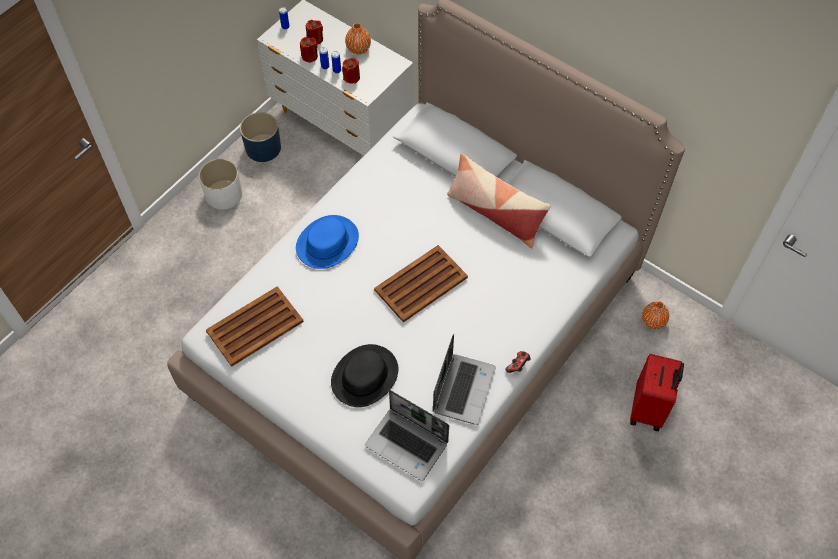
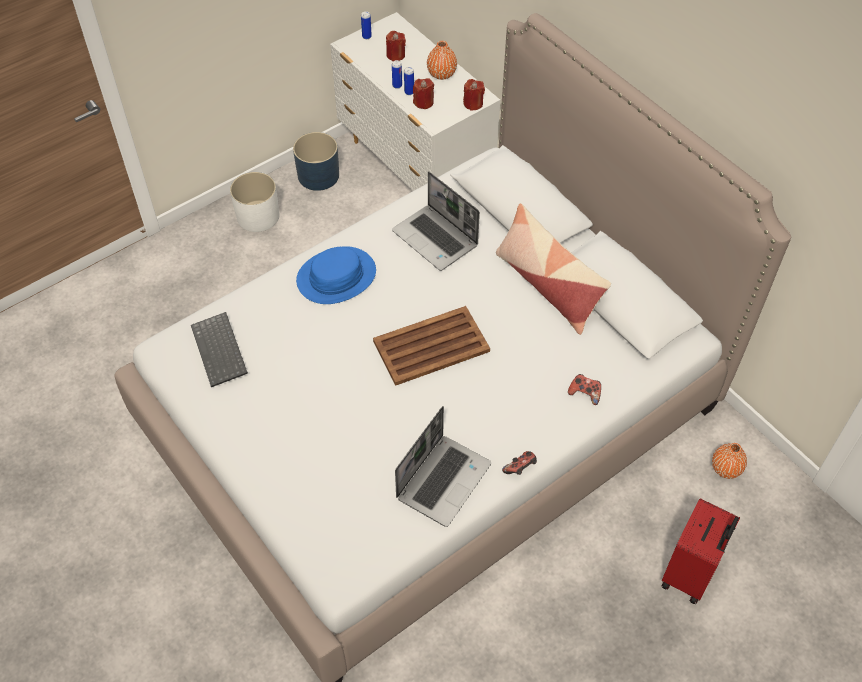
camera: 15 degrees right, 5 degrees down
(256, 326) = (221, 351): brown tray -> keyboard
(309, 56) = (383, 72): red candle -> red candle (473, 104)
(365, 376) = (329, 437): black hat -> none
(408, 444) = (353, 529): laptop -> laptop (436, 239)
(548, 295) = (585, 393): none -> game controller

